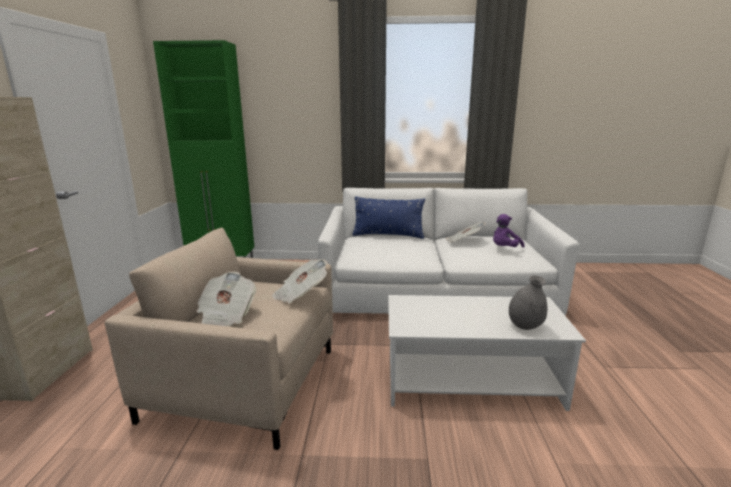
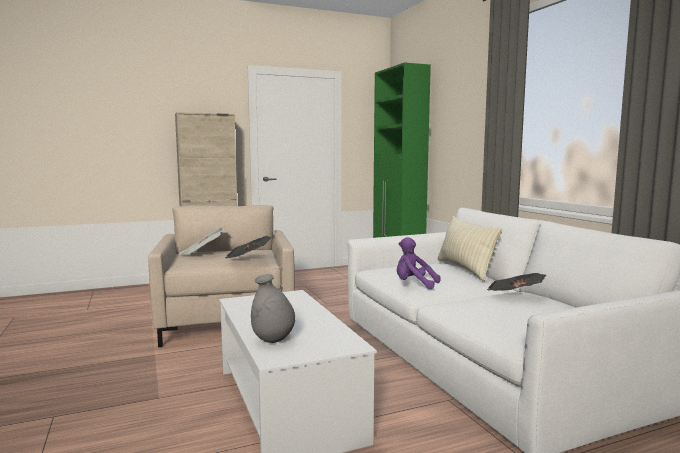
camera: 65 degrees right, 10 degrees down
(388, 235) = (465, 269): blue pillow -> beige pillow
(504, 249) = (523, 316): purple plush toy -> purple plush toy (414, 285)

